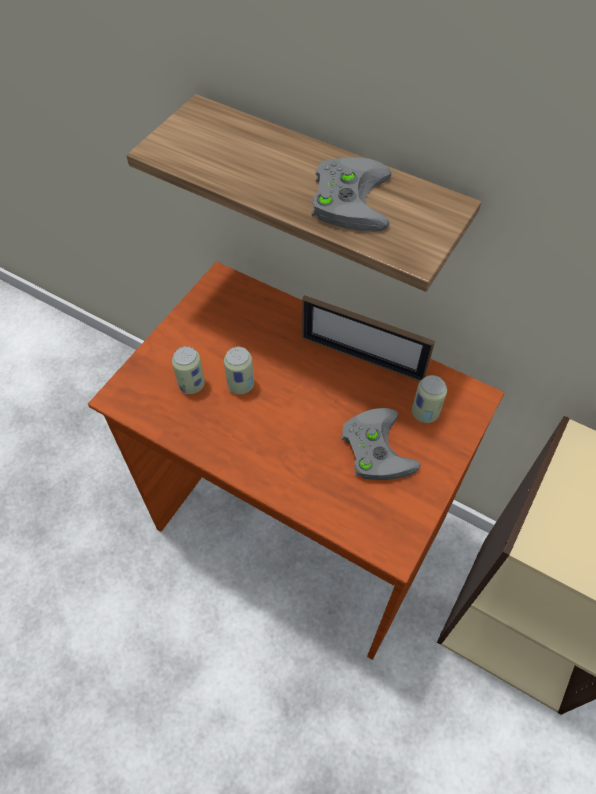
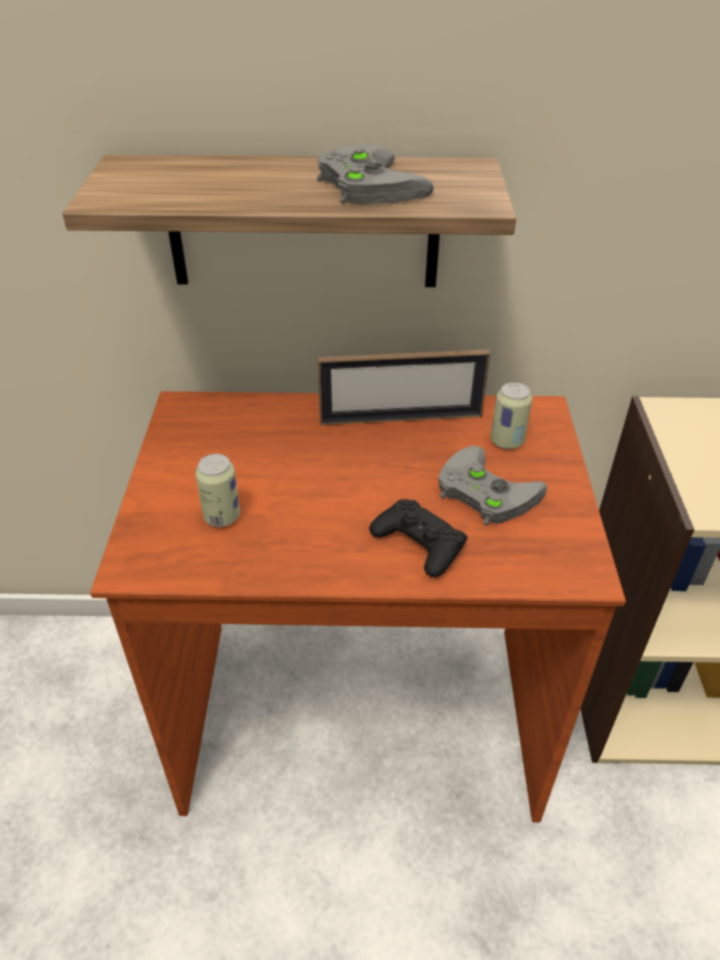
camera: 30 degrees left, 15 degrees down
(241, 385) = (284, 493): can -> none
(300, 467) = (419, 543): none -> black game controller

